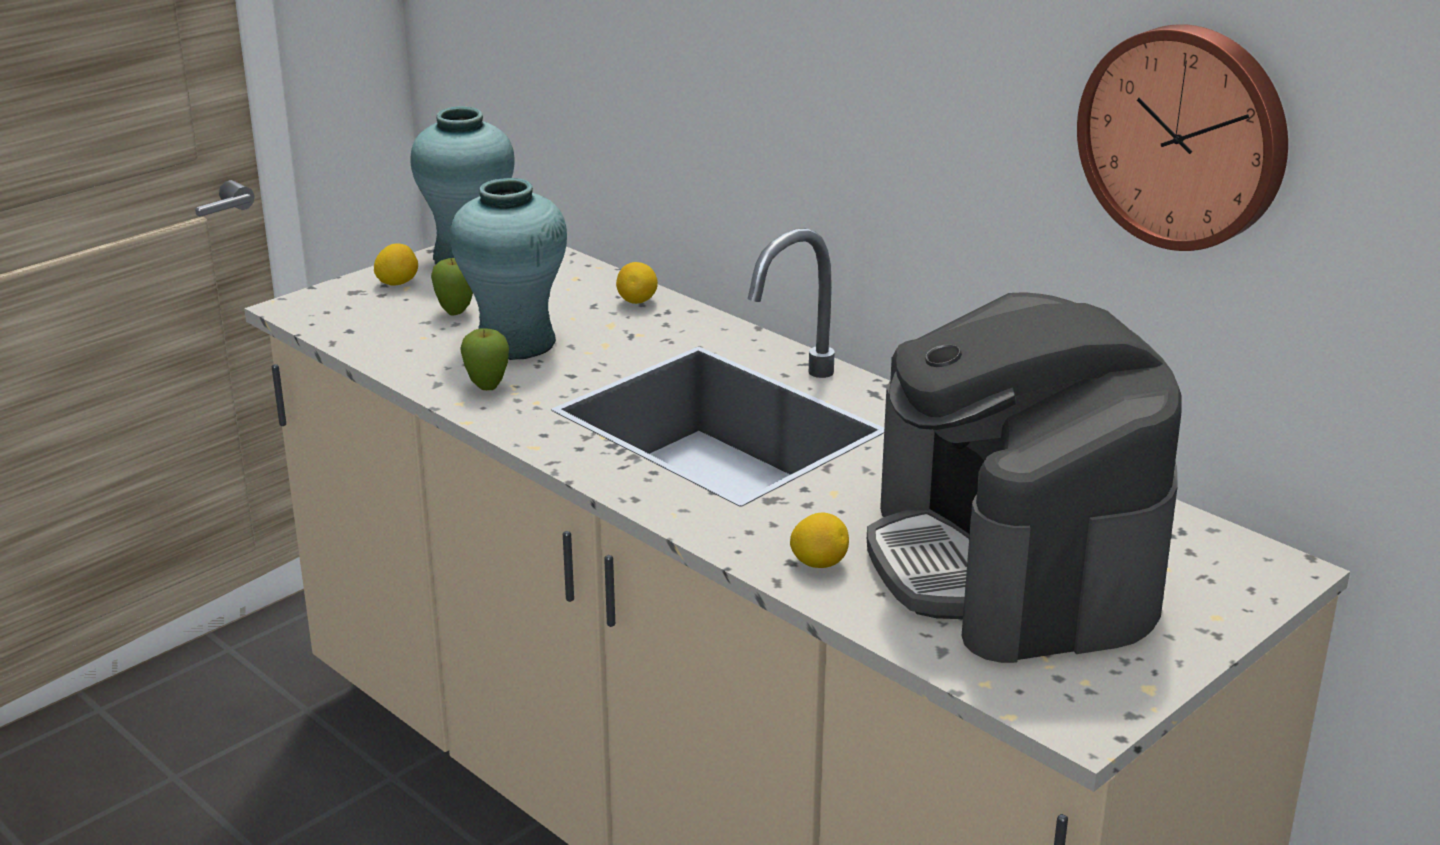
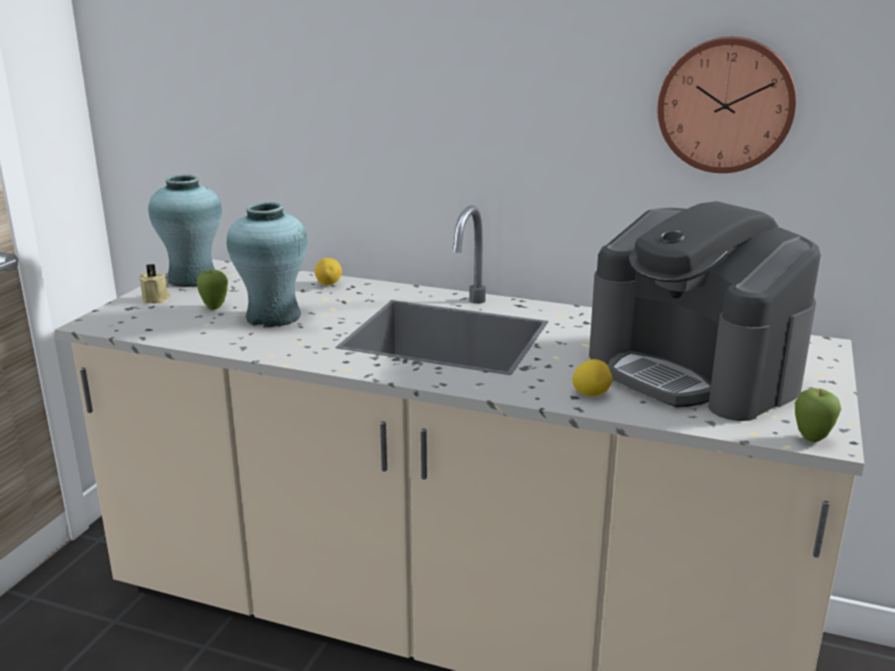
camera: 25 degrees left, 5 degrees down
(397, 283) = (156, 299): lemon -> beige candle
(487, 388) = (280, 343): apple -> apple (811, 439)

